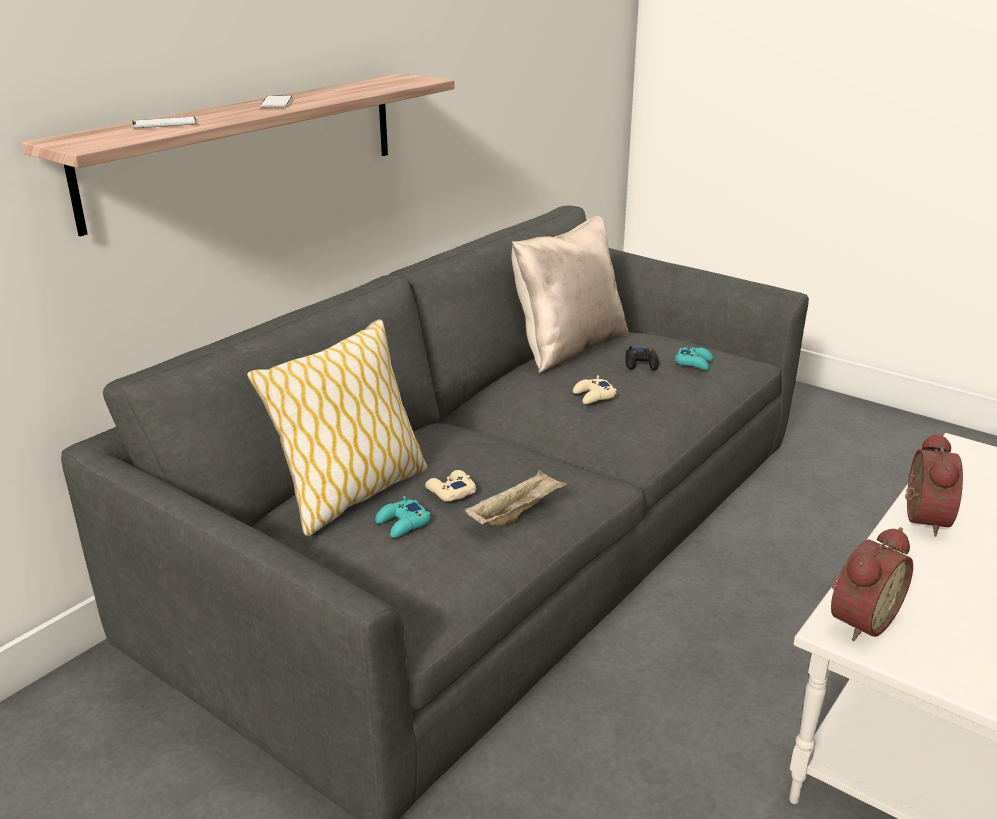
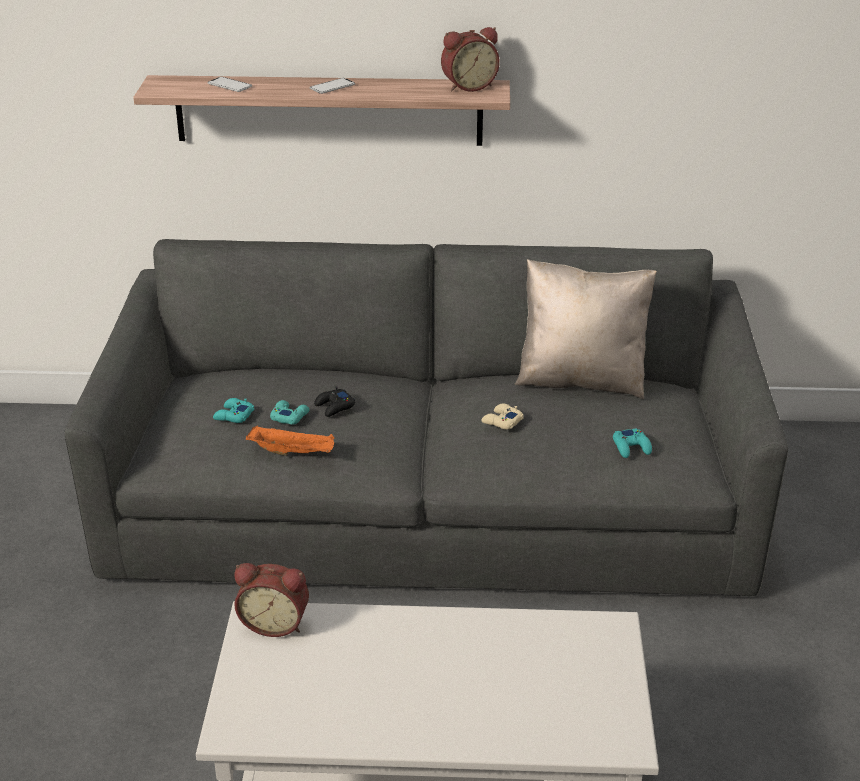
camera: 55 degrees right, 5 degrees up
(352, 494) = (250, 384): pillow -> none
(450, 491) = (289, 416): beige game controller -> turquoise game controller
(516, 514) = (293, 452): beige tray -> orange tray
(641, 363) = (592, 422): black game controller -> black game controller (334, 407)
(920, 518) = (451, 625): alarm clock -> alarm clock (468, 86)

